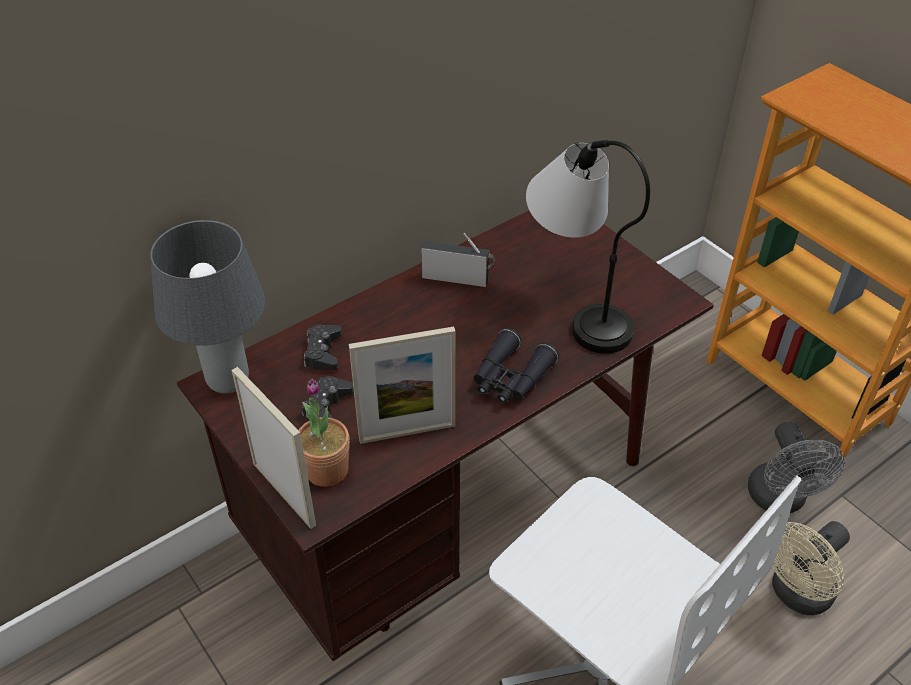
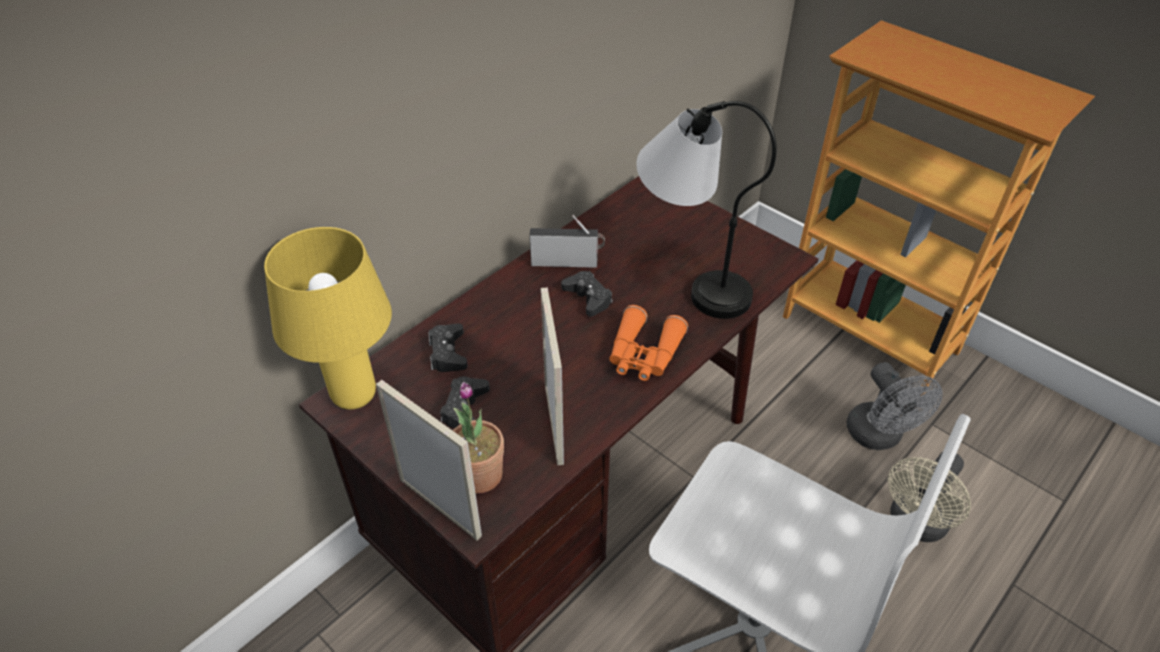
camera: 10 degrees left, 0 degrees up
(227, 381) = (353, 396): grey table lamp -> yellow table lamp
(407, 432) = (554, 424): picture frame -> picture frame turned 75 degrees counterclockwise
(470, 316) = (588, 298): none -> black game controller
(510, 378) = (644, 354): black binoculars -> orange binoculars

